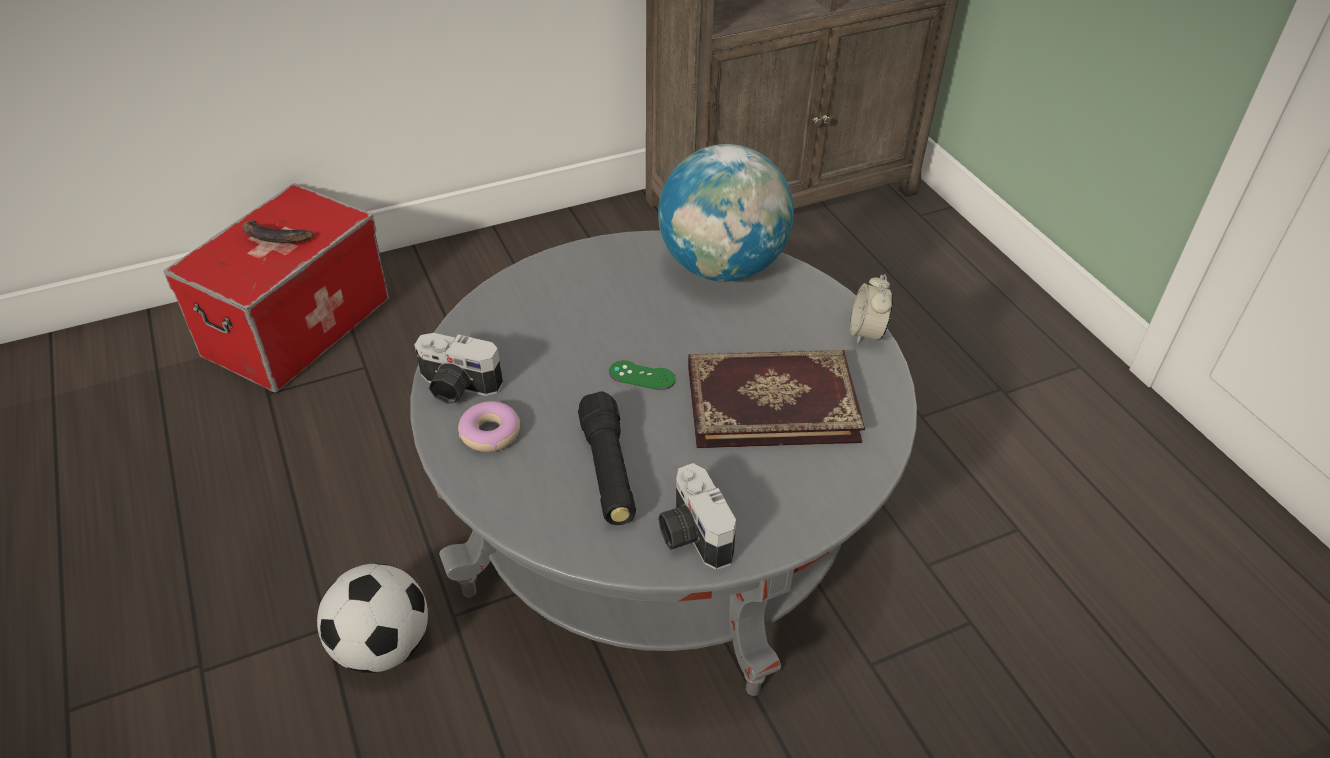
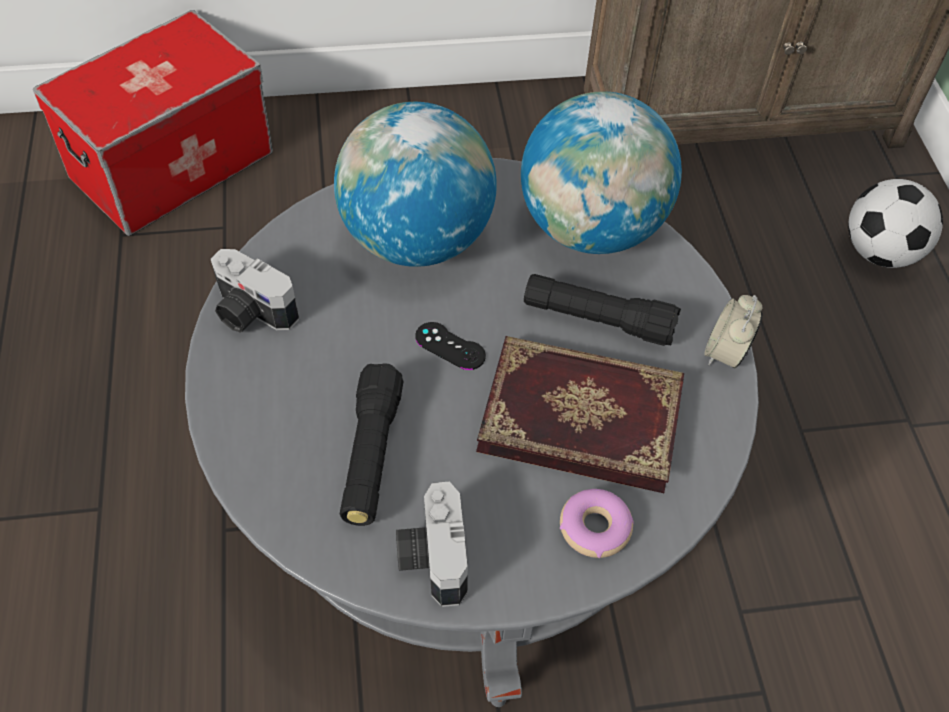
camera: 15 degrees right, 10 degrees up
(275, 237) = (153, 72): banana -> none
(382, 646) = (145, 543): football -> football (879, 252)
(490, 433) = (264, 376): donut -> donut (594, 528)
(580, 304) = (416, 240): none -> globe
(642, 375) = (450, 346): green game controller -> black game controller
(756, 331) = (598, 320): none -> black flashlight

